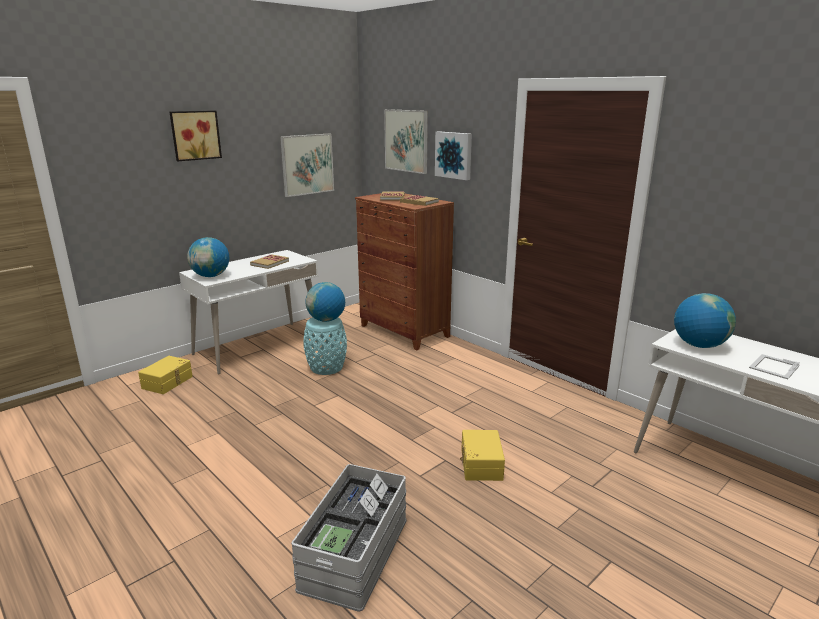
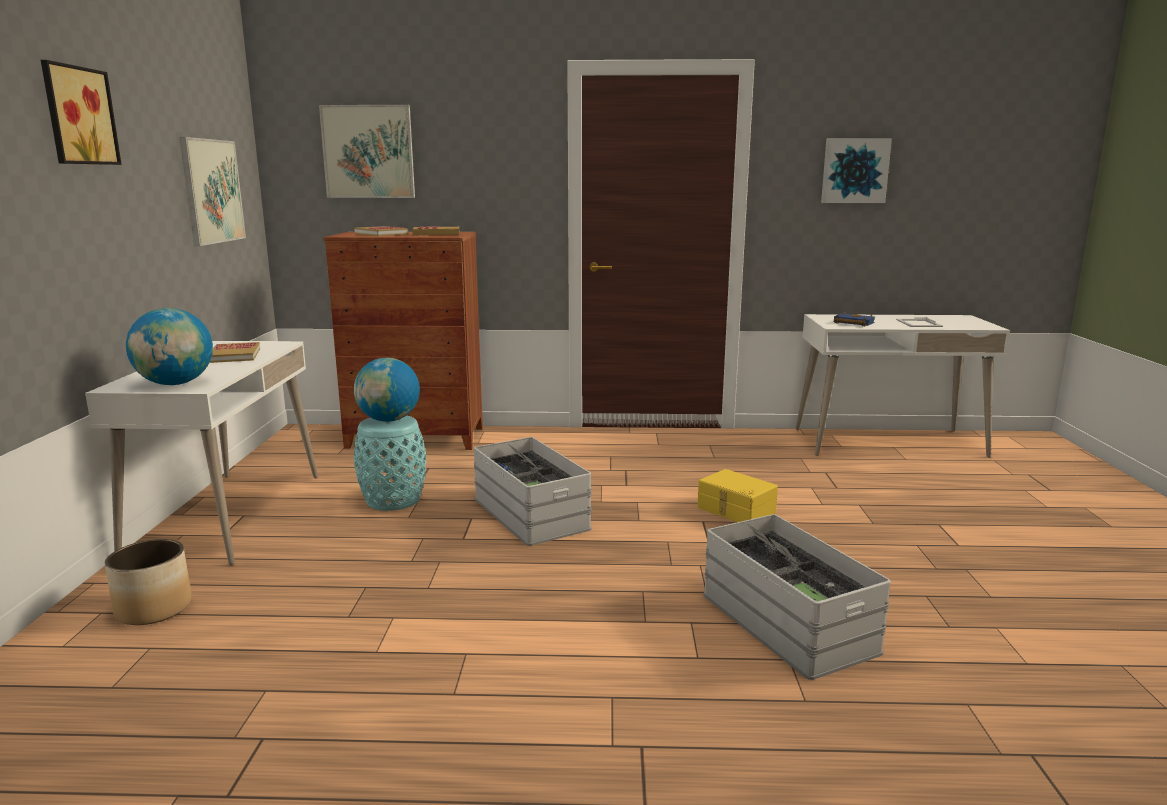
camera: 45 degrees left, 5 degrees down
(168, 382) = (153, 608): yellow storage box -> planter
(367, 406) = (529, 513): none -> grey storage box
(454, 155) = (466, 166): picture -> picture (854, 171)
(698, 345) = (852, 323): globe -> blue book

